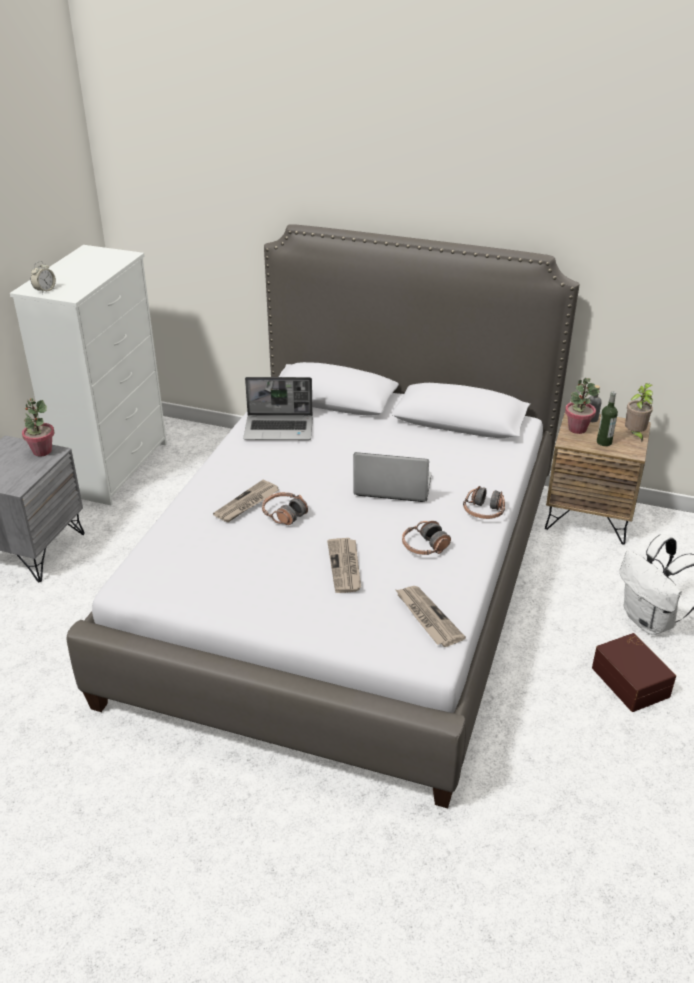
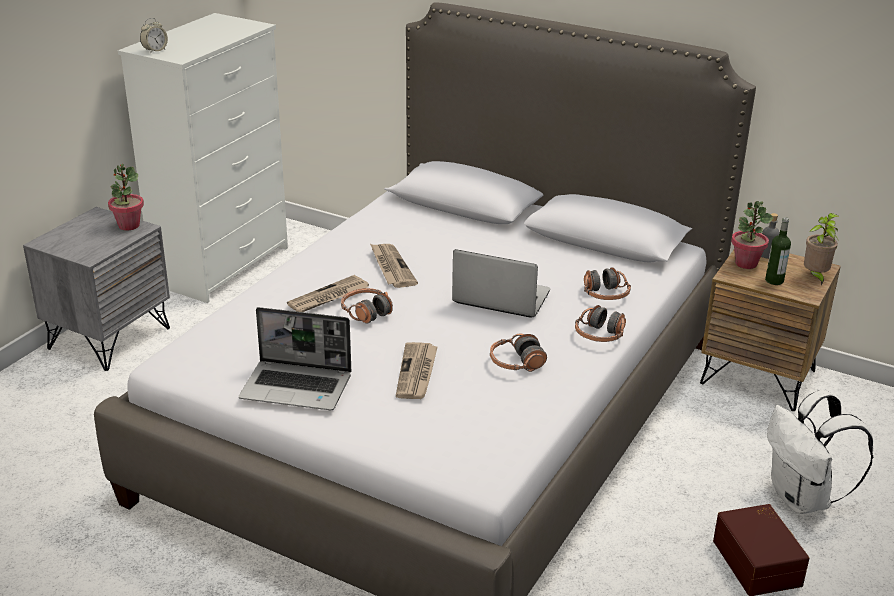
camera: 10 degrees right, 5 degrees down
(279, 429) = (393, 228): laptop -> laptop (298, 387)
(427, 617) = (493, 435): newspaper -> newspaper (391, 267)
(476, 473) = (605, 295): none -> headphones

